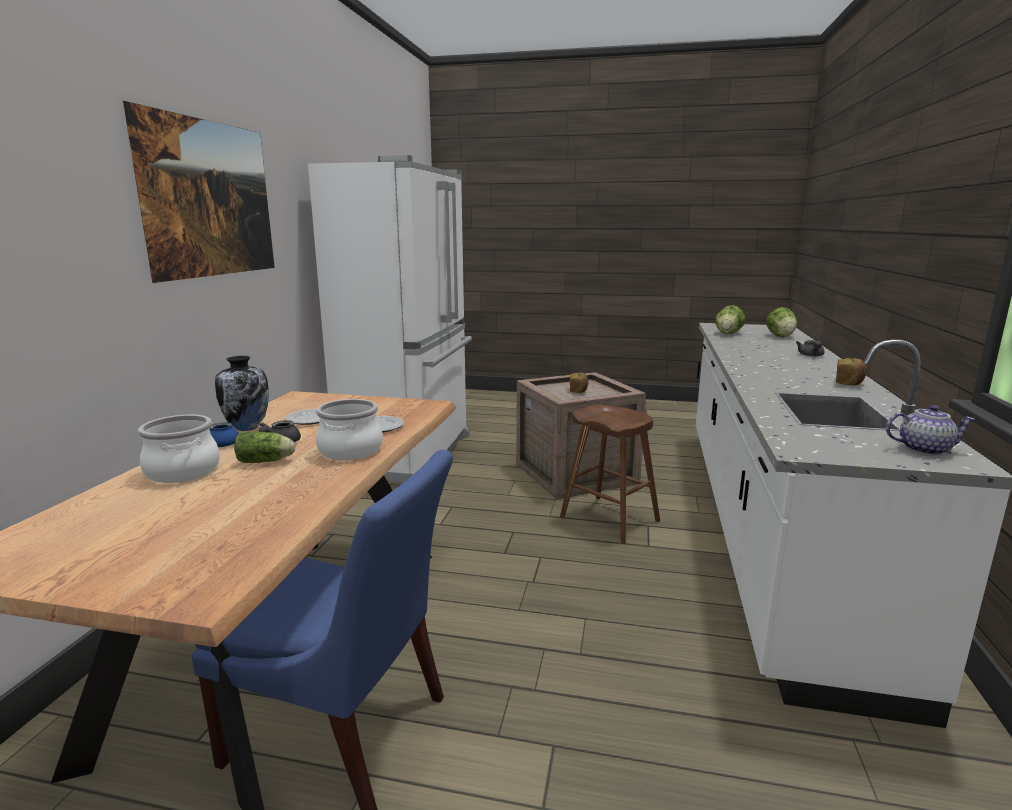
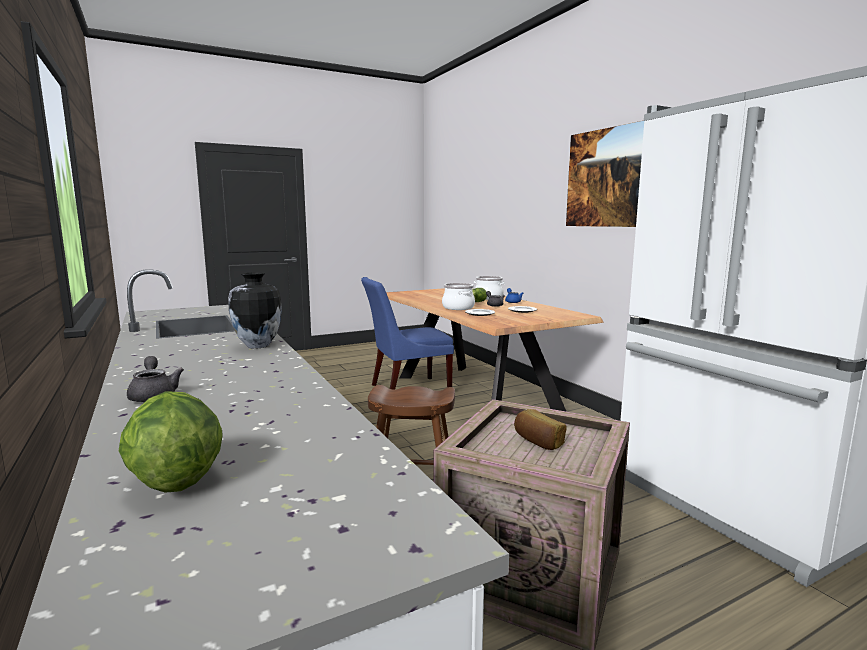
camera: 140 degrees right, 5 degrees down
(248, 427) = (530, 305): vase -> vase (257, 346)
(728, 334) = (331, 454): lettuce -> none
(849, 383) = (149, 350): bread -> none
(924, 449) = (158, 314): teapot -> none

